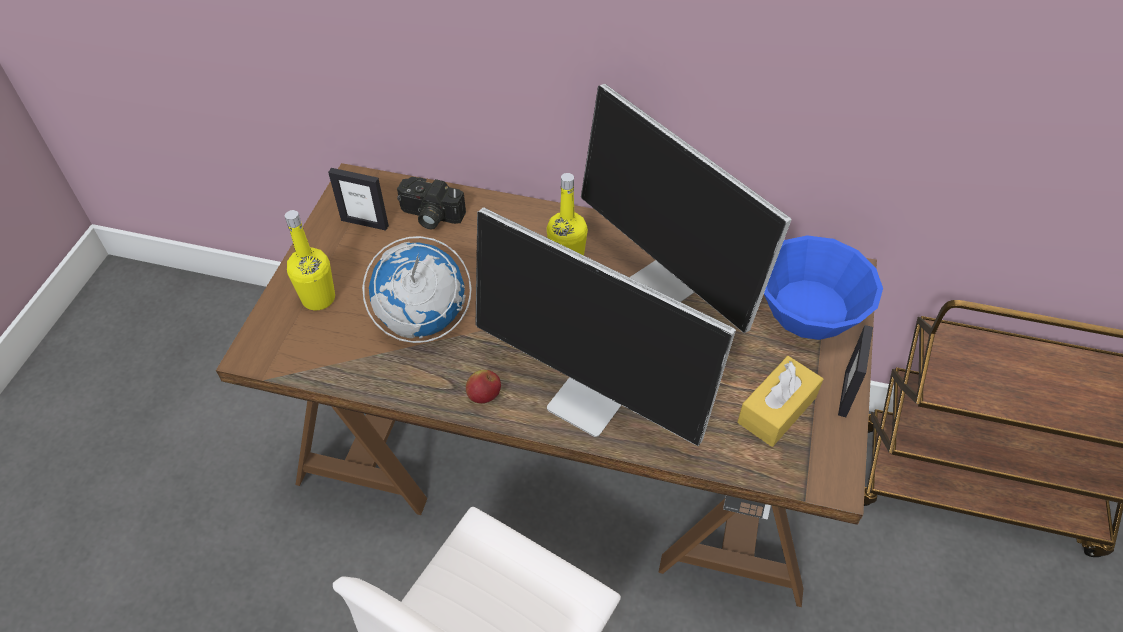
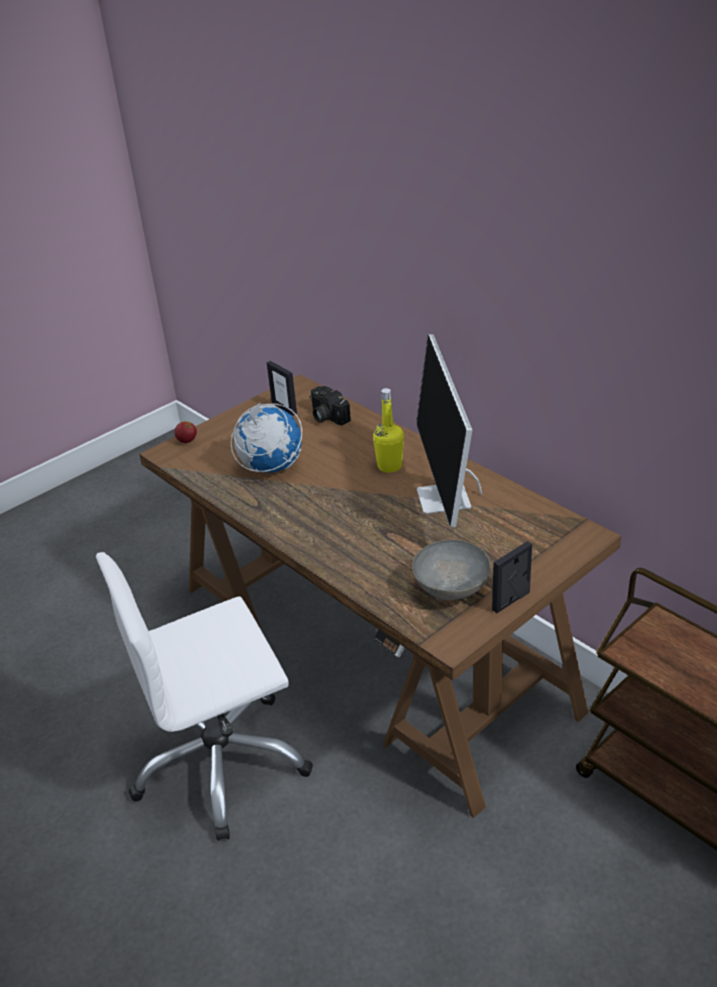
camera: 35 degrees right, 15 degrees down
(318, 298) = (223, 438): yellow bottle -> none
(484, 396) = (271, 516): apple -> apple (187, 441)
(592, 400) = (333, 542): monitor -> none
(777, 410) = (451, 591): yellow tissue box -> grey bowl
(810, 308) = (536, 545): blue bowl -> none

